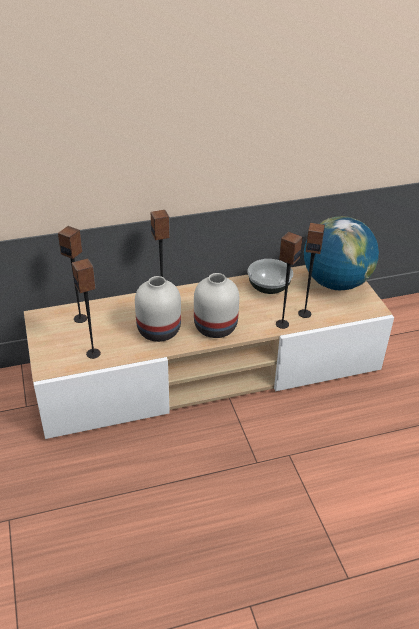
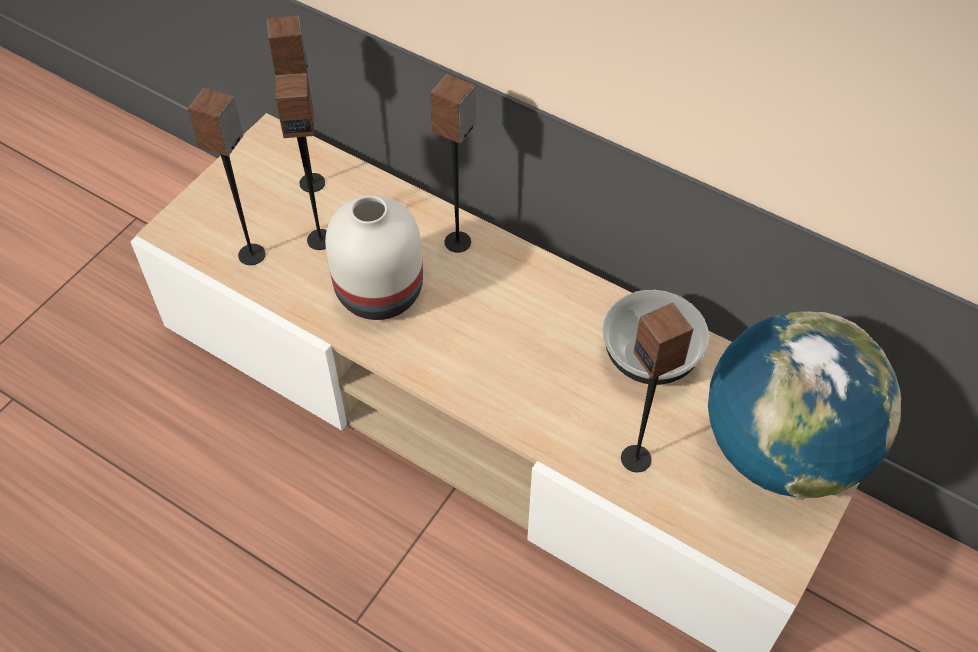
camera: 50 degrees right, 15 degrees up
(214, 327) = (461, 355): white vase -> none
(282, 324) = (570, 443): speaker -> speaker (320, 239)

